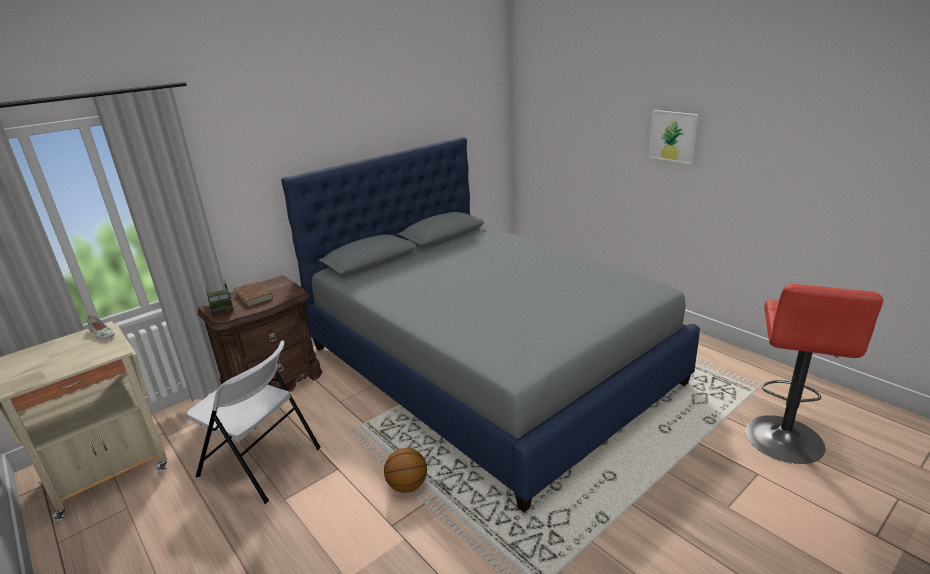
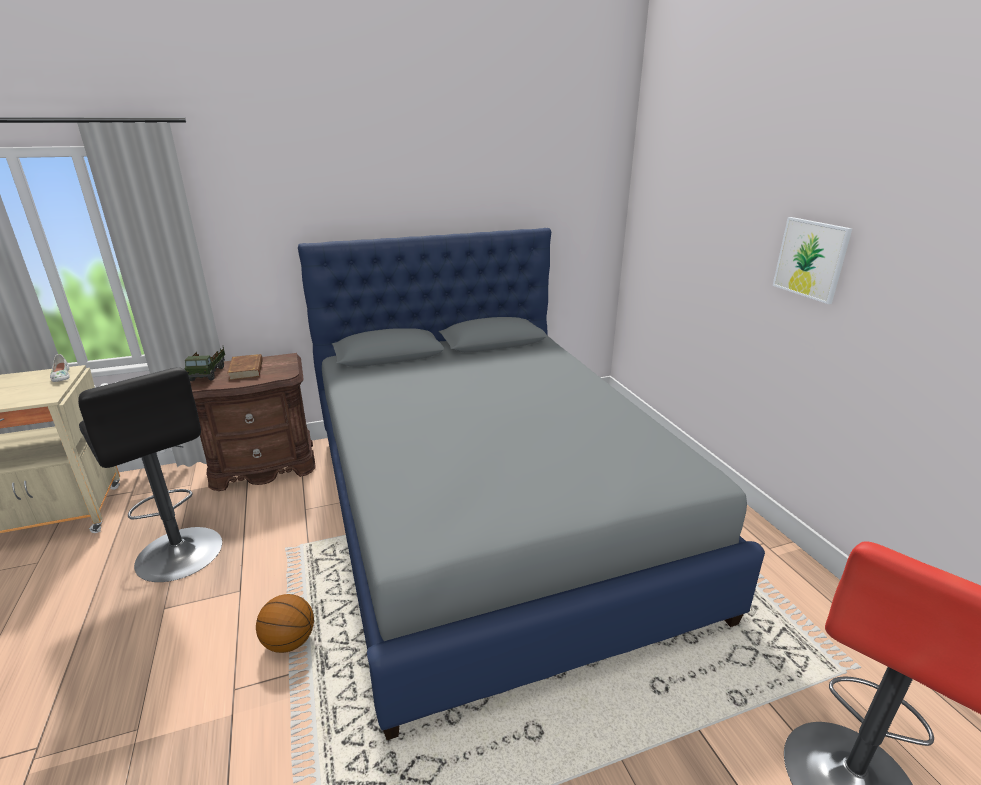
camera: 20 degrees right, 0 degrees up
(259, 462) = (179, 554): white chair -> black stool

